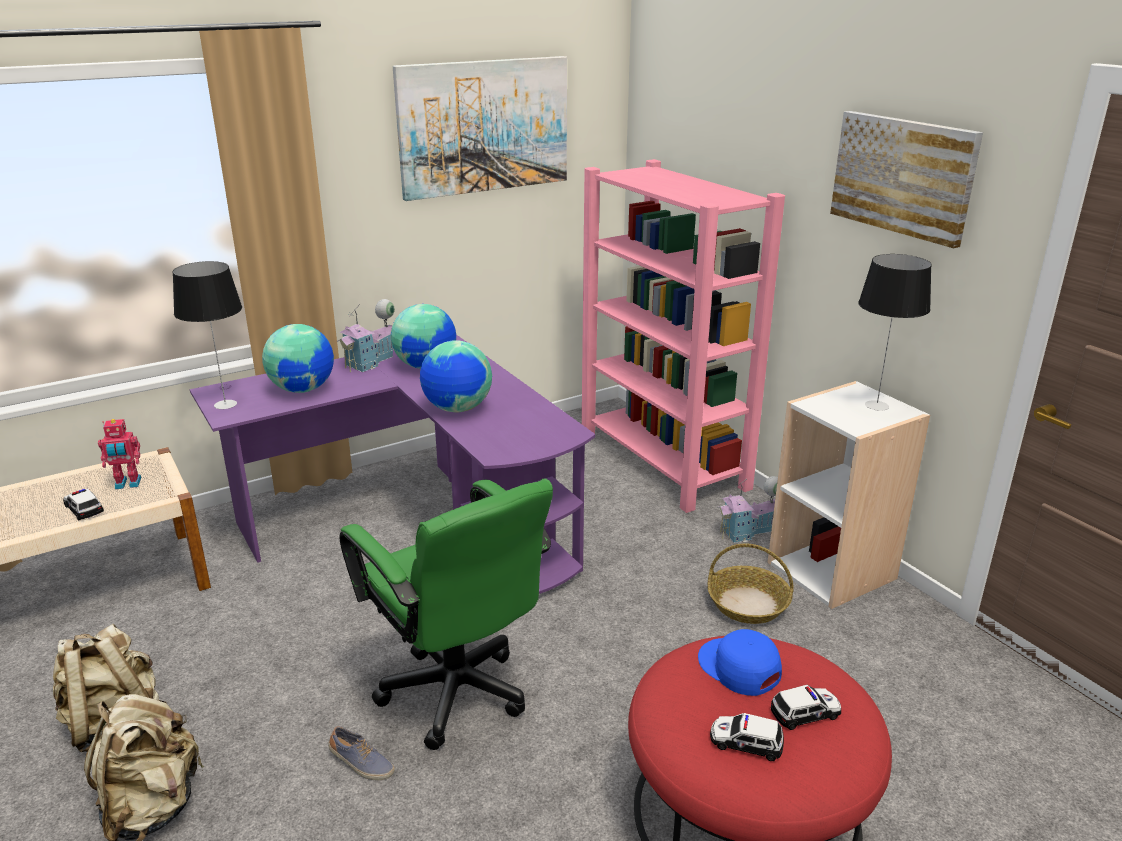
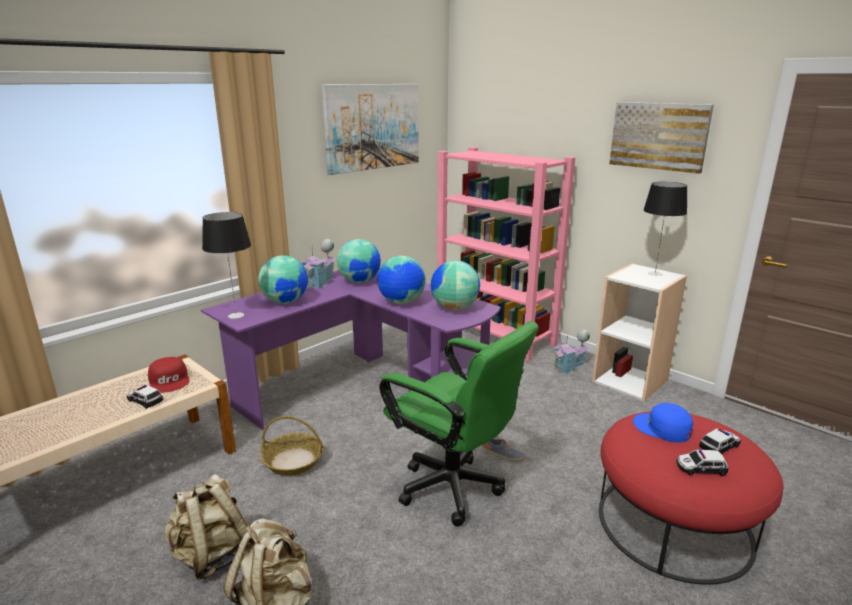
camera: 15 degrees left, 5 degrees down
(128, 484) = (170, 380): toy robot -> red cap
(361, 764) = (414, 545): shoe -> shoe (503, 456)
(524, 428) = (454, 308): none -> globe
(748, 604) = (596, 406): basket -> basket (293, 461)

